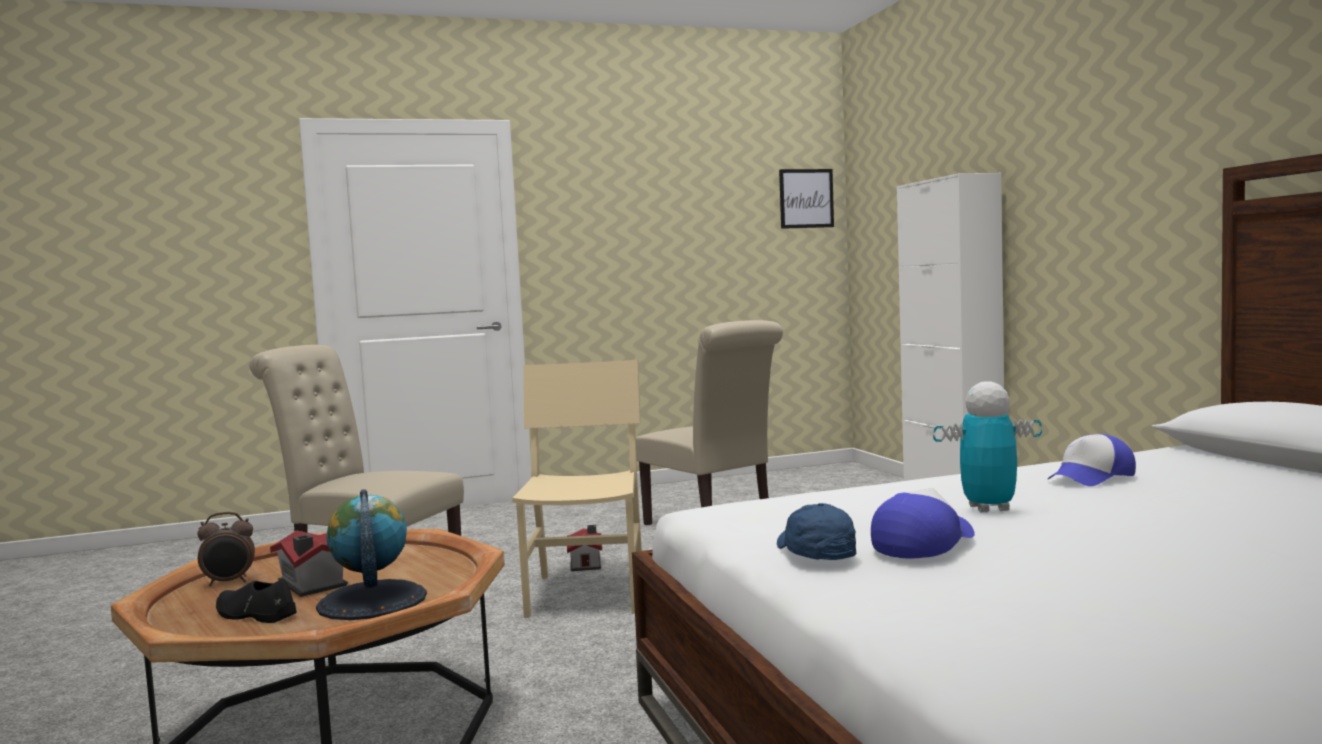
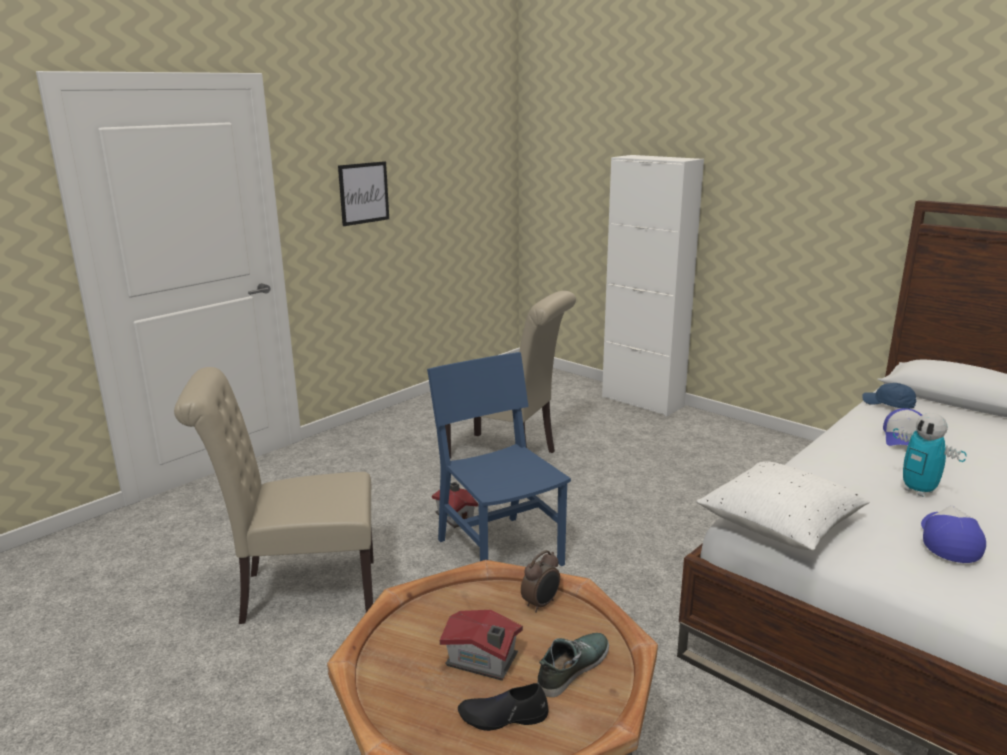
camera: 30 degrees left, 15 degrees up
(229, 582) = (399, 680): alarm clock -> alarm clock (541, 604)
(371, 601) = (572, 668): globe -> shoe
(587, 593) = (500, 551): beige chair -> blue chair
(733, 515) = (779, 526): none -> white pillow
(806, 198) = (494, 144): picture -> picture (363, 193)
(814, 554) = (907, 567): blue cap -> blue cap (888, 405)
(988, 508) = (918, 491): toy robot -> toy robot turned 90 degrees counterclockwise

